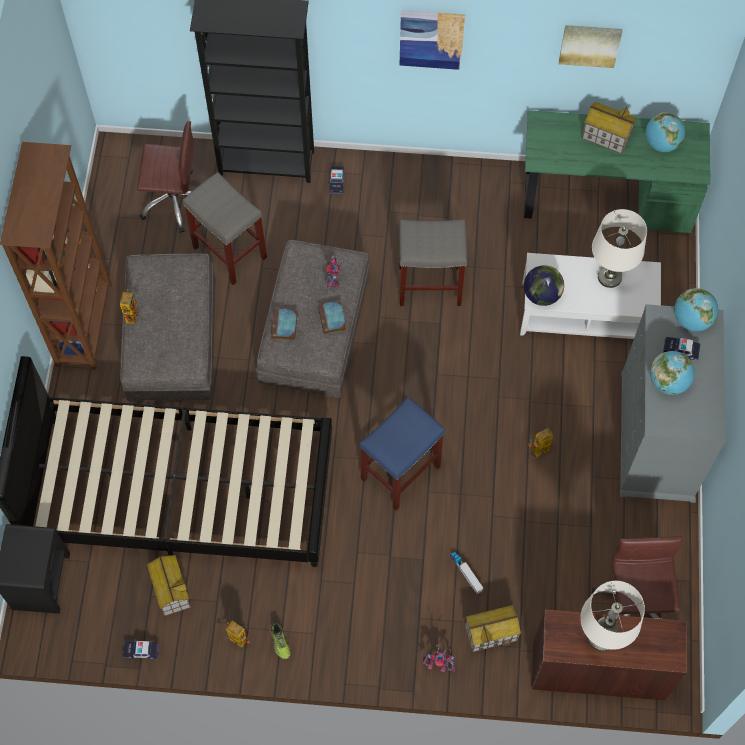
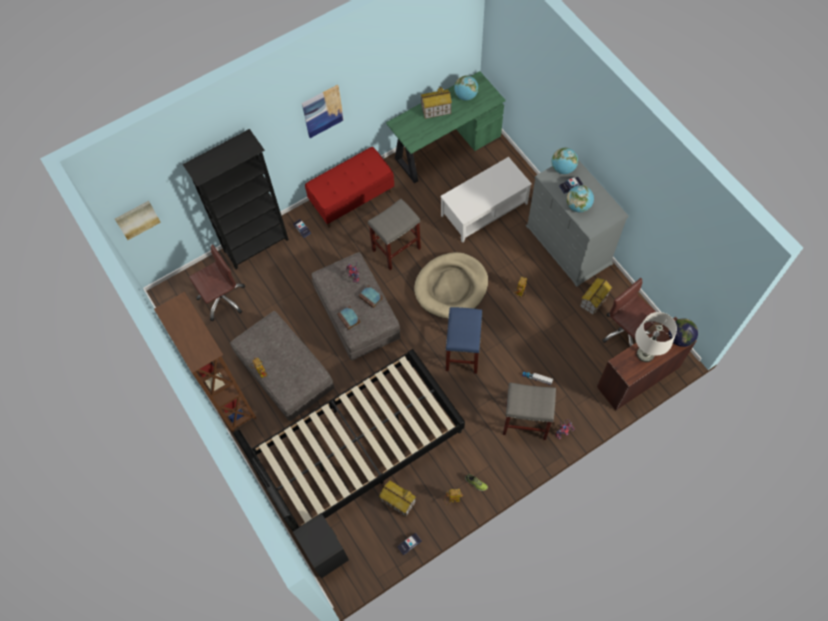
camera: 35 degrees left, 0 degrees up
(228, 252) = (275, 305): grey stool -> grey stool (524, 422)
(430, 183) = (352, 198): none -> red bench
(457, 381) = (451, 287): none -> beige dog bed
(491, 633) = (573, 398): toy house -> toy house (593, 300)
(541, 295) = (465, 212): globe -> globe (679, 338)
(590, 44) = (407, 62): picture -> picture (137, 219)
(609, 277) = (490, 180): white table lamp -> none

